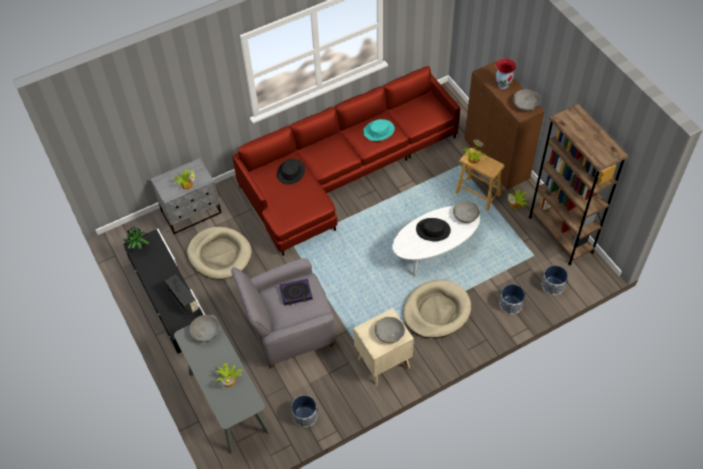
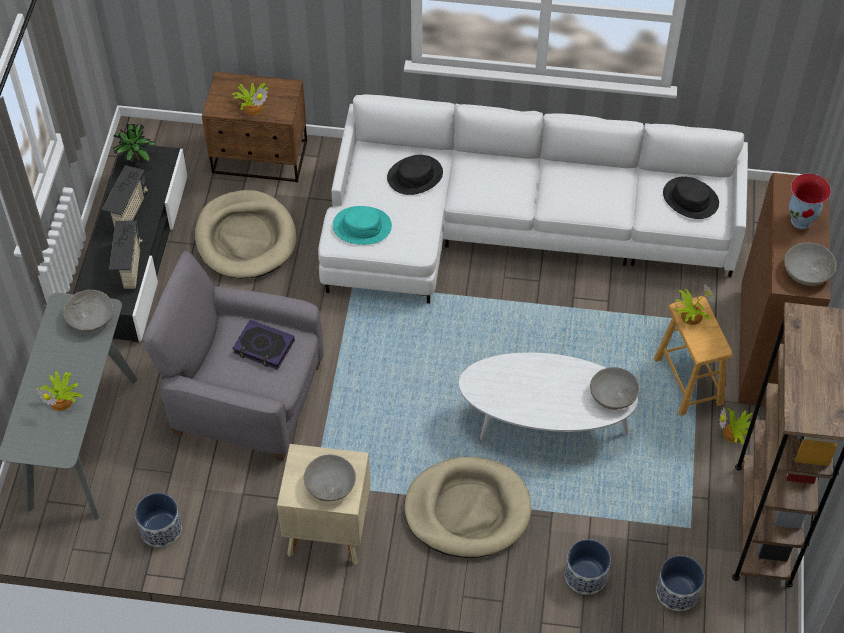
camera: 35 degrees right, 0 degrees up
(159, 275) = (128, 211): none -> radio
(192, 212) = (260, 158): grey nightstand -> brown nightstand
(342, 172) = (513, 226): red sofa -> white sofa
(378, 130) = (592, 190): turquoise hat -> turquoise hat (362, 226)
(433, 230) = (545, 385): black hat -> black hat (690, 198)

